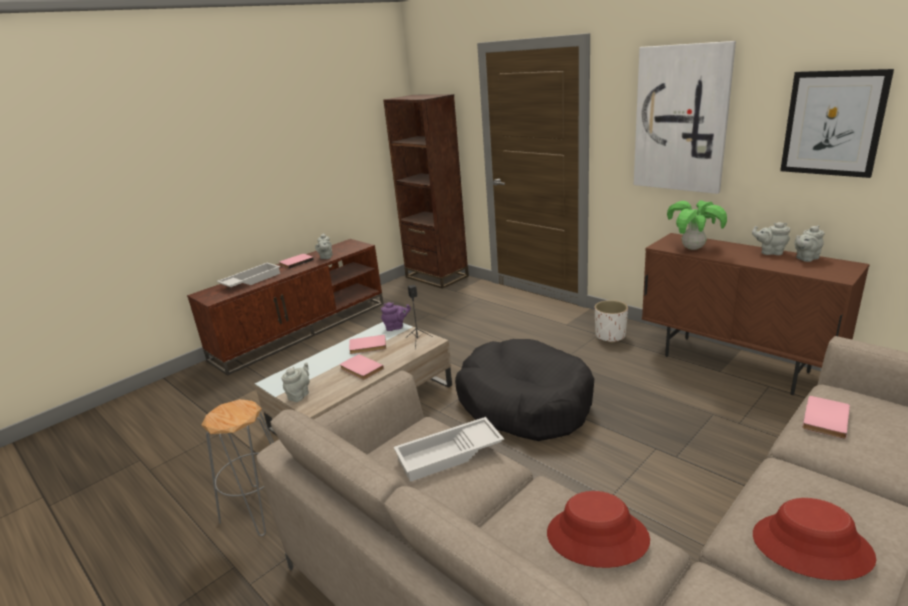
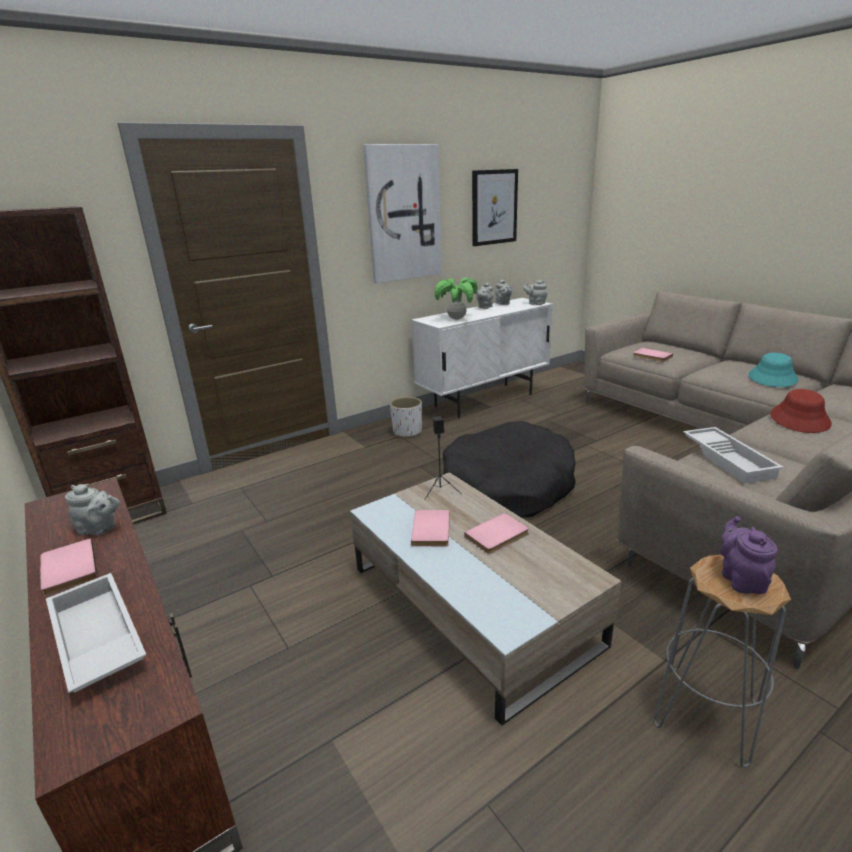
camera: 80 degrees left, 0 degrees up
(299, 395) = (558, 592): grey teapot -> grey teapot (535, 303)
(396, 327) = (387, 506): purple teapot -> purple teapot (741, 579)
(735, 364) = (484, 400): brown cabinet -> white cabinet
(811, 547) = (772, 378): red hat -> turquoise hat

